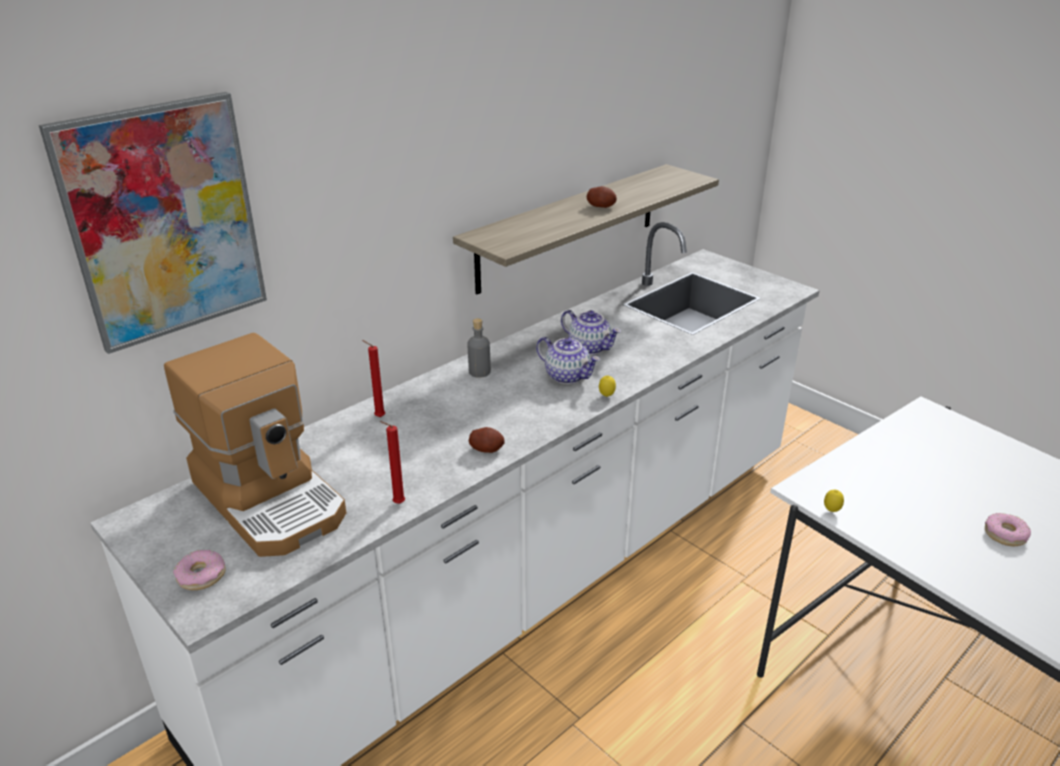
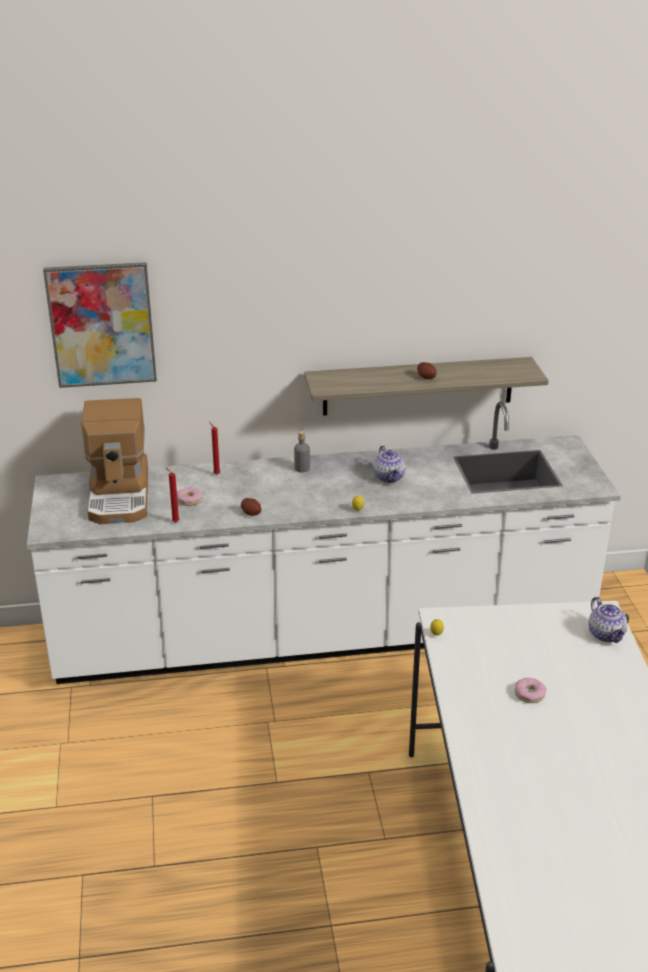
camera: 35 degrees right, 0 degrees up
(201, 576) = (57, 518): donut -> donut (190, 500)
(567, 376) = (351, 490): teapot -> teapot (606, 634)

